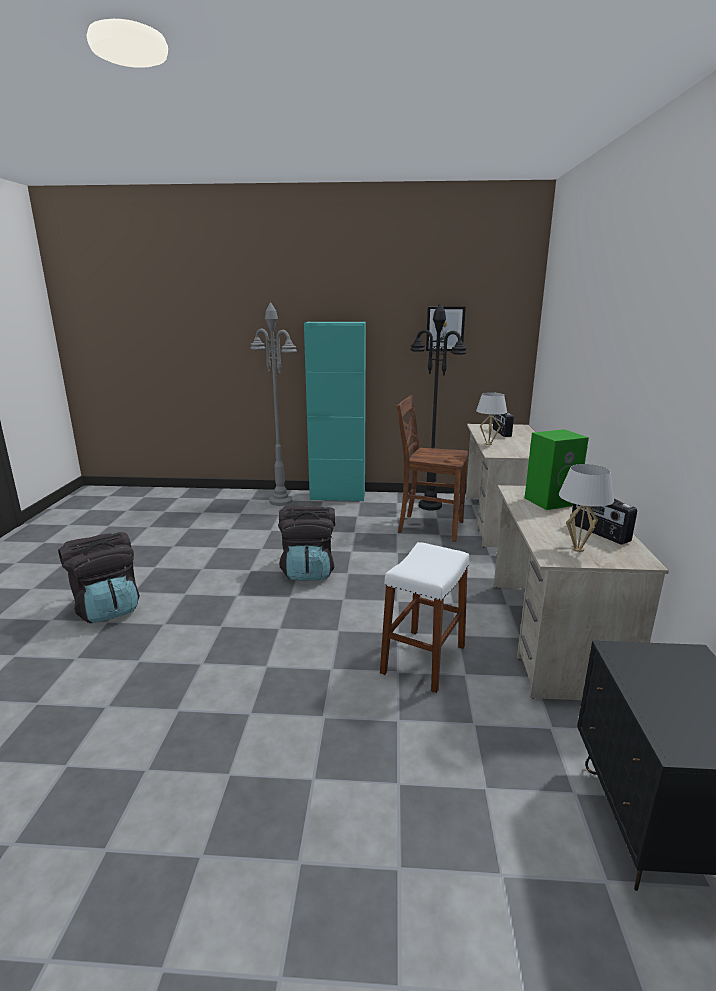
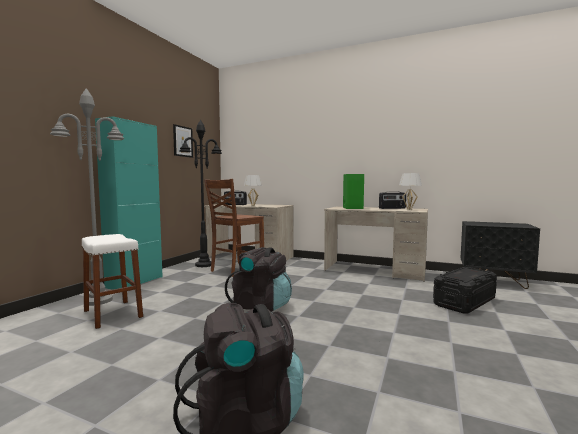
camera: 70 degrees left, 15 degrees down
(423, 659) = (391, 293): white stool -> white stool (112, 314)
(433, 746) = (464, 302): none -> black storage box

